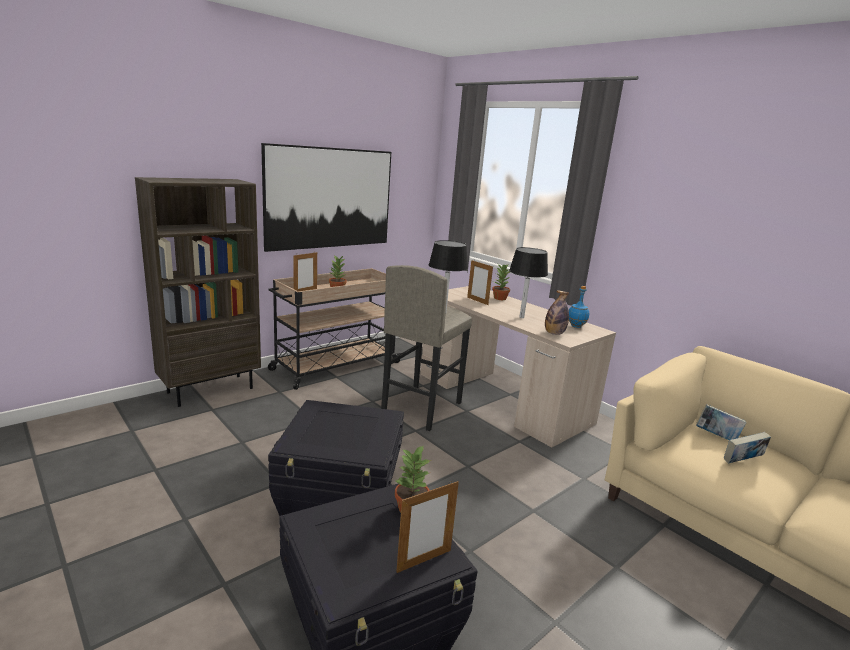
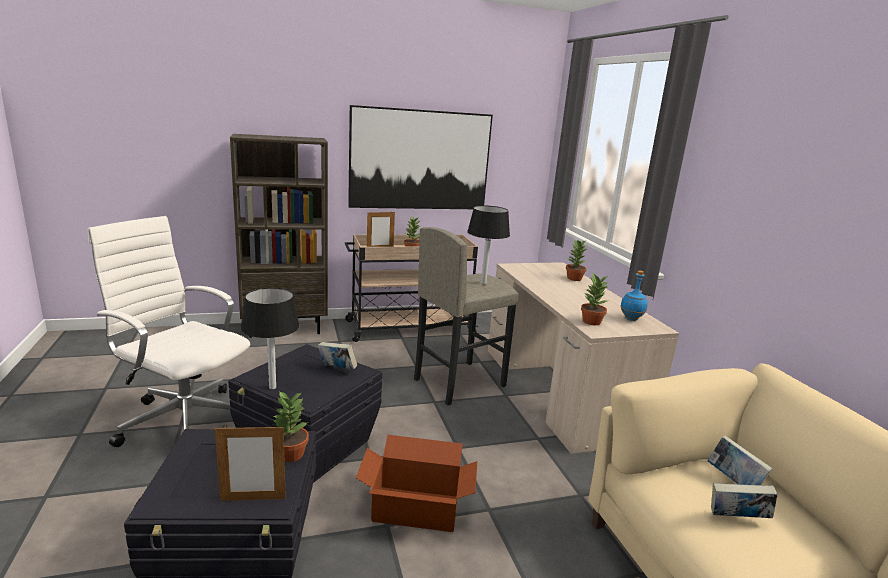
camera: 25 degrees right, 0 degrees up
(185, 513) = (184, 420): none -> white office chair
(363, 418) = (337, 369): none -> book
(477, 301) = (543, 278): picture frame -> none
(481, 529) = (416, 509): none -> cardboard box
(521, 317) = (573, 300): black table lamp -> black table lamp (272, 387)
(554, 333) = (591, 321): bottle -> potted plant

